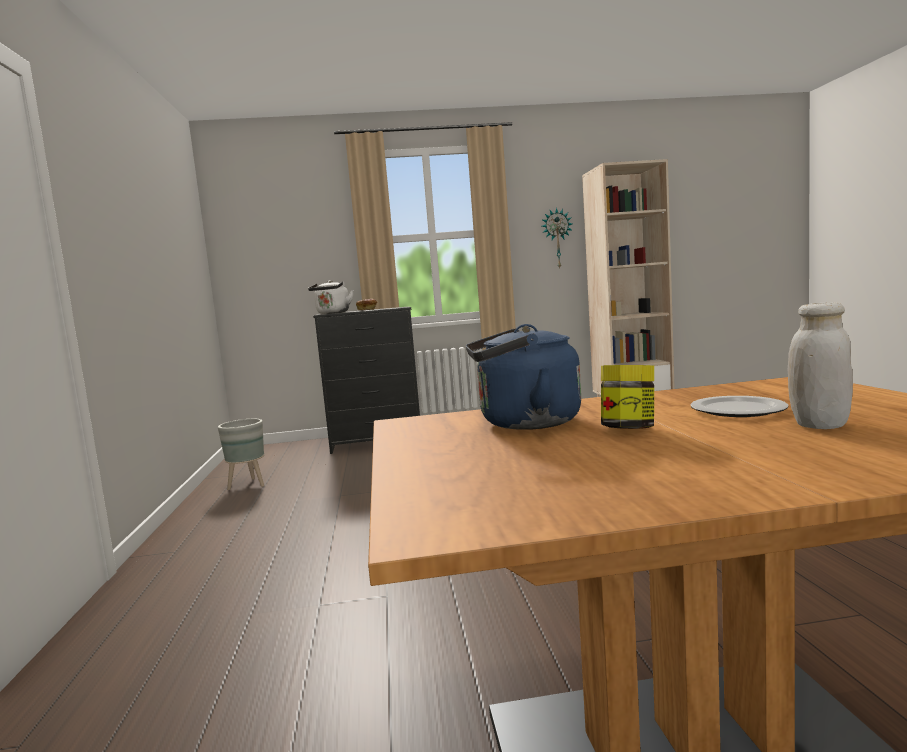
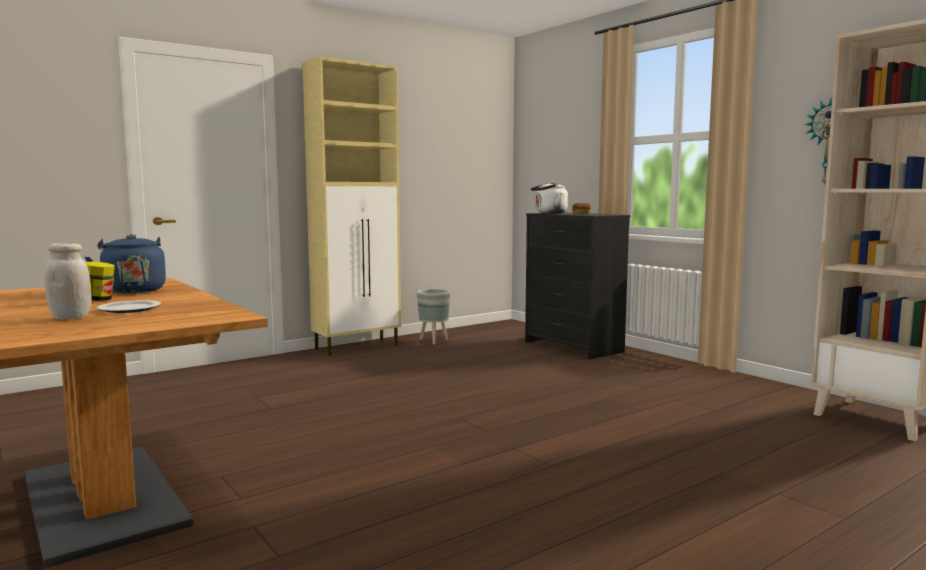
camera: 60 degrees right, 0 degrees up
(190, 522) = (358, 346): none -> beige cabinet

